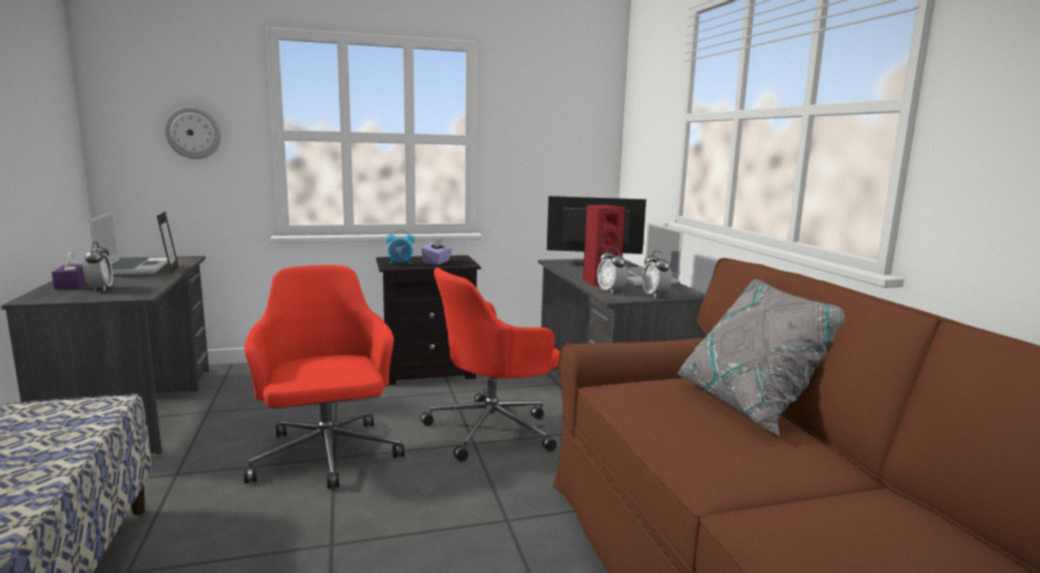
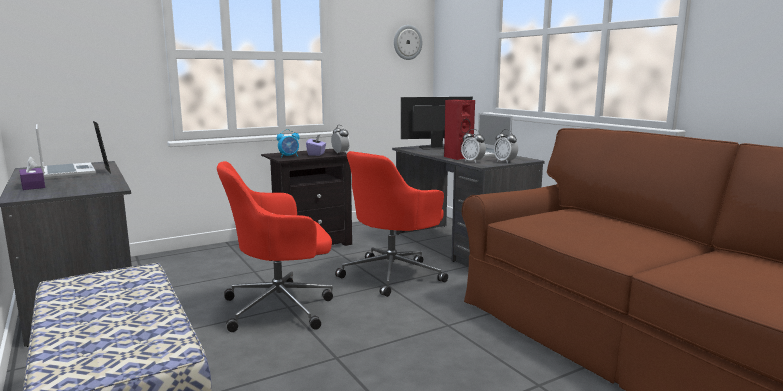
camera: 15 degrees left, 0 degrees up
(100, 289) = (67, 187): alarm clock -> alarm clock (340, 153)
(193, 133) = (96, 52): wall clock -> wall clock (407, 42)
(326, 457) = (281, 307): red office chair -> red office chair turned 75 degrees counterclockwise
(754, 404) = (611, 218): grey pillow -> none

